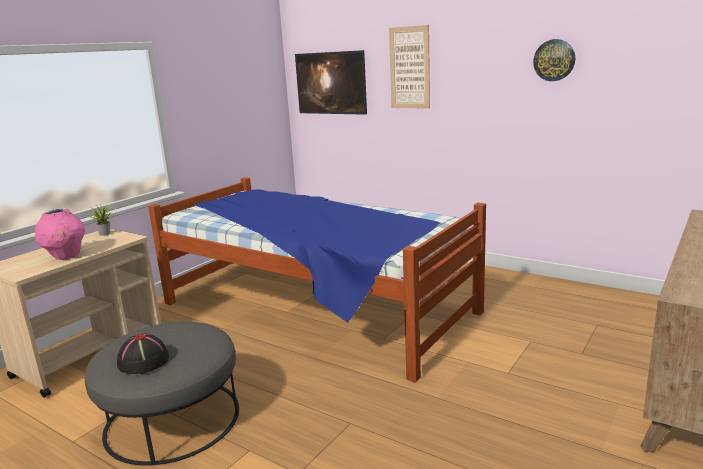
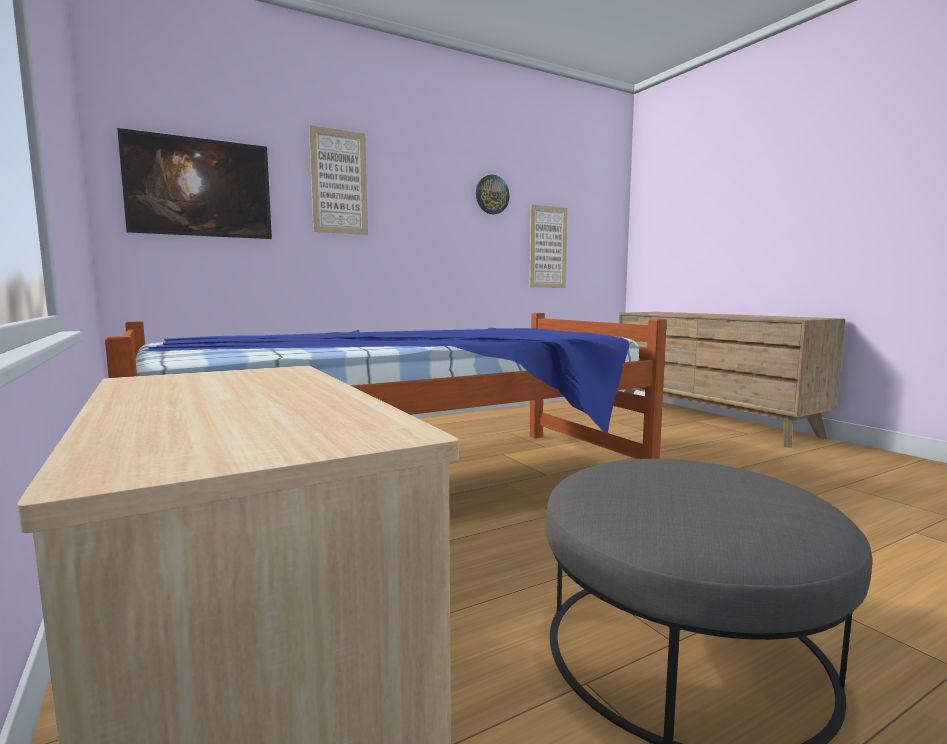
camera: 65 degrees left, 10 degrees down
(66, 256) = (296, 400): pink vase -> none
(105, 233) = (166, 379): potted plant -> none
(143, 361) = (761, 502): black hat -> none
(632, 114) = (548, 247): none -> picture

